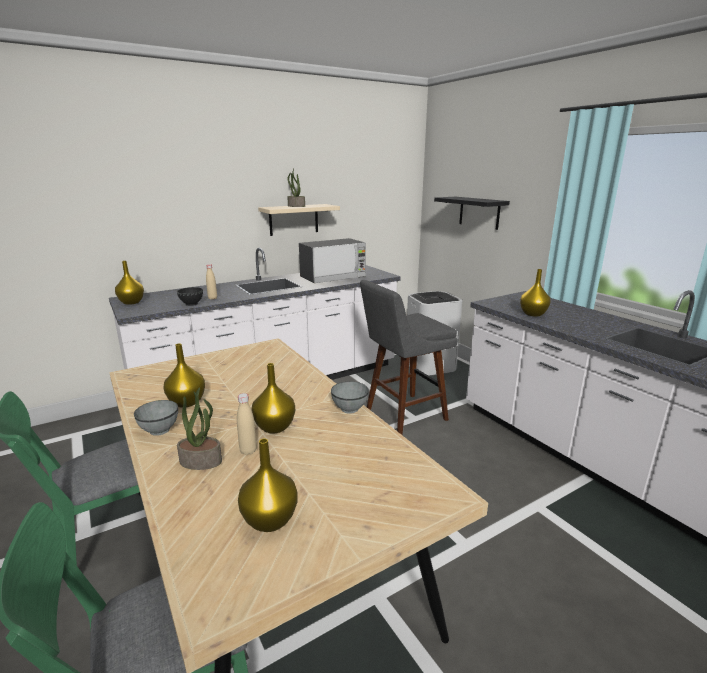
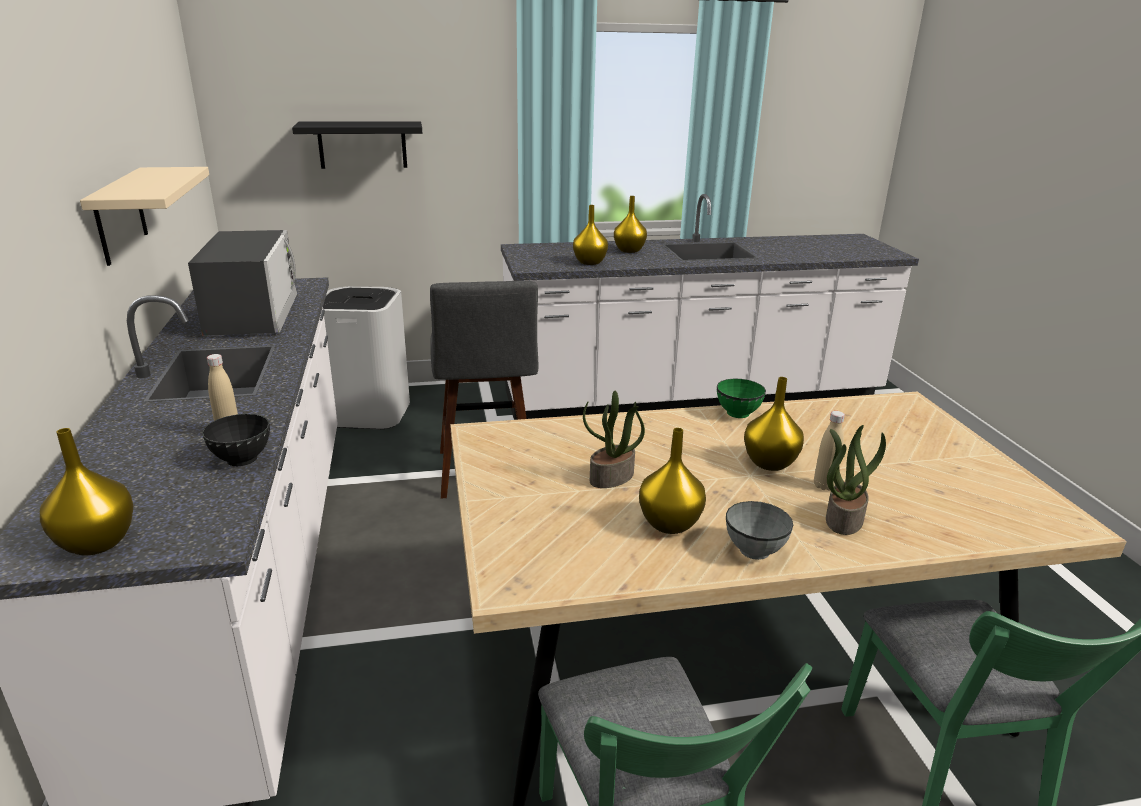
camera: 70 degrees left, 5 degrees up
(269, 521) = (955, 487): yellow vase -> yellow vase (630, 250)
(296, 206) = (144, 182): potted plant -> potted plant (612, 478)
(350, 409) = (738, 413): grey bowl -> green bowl

